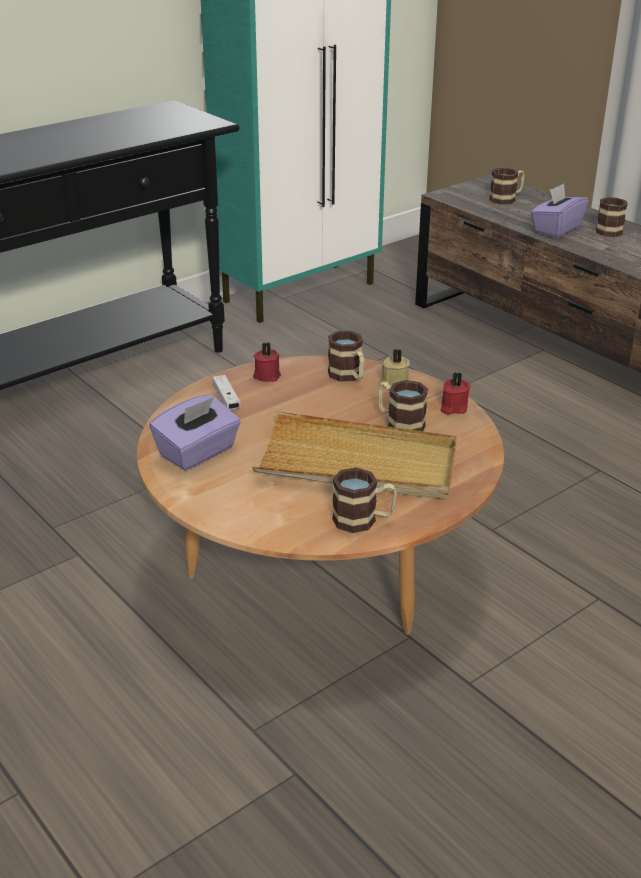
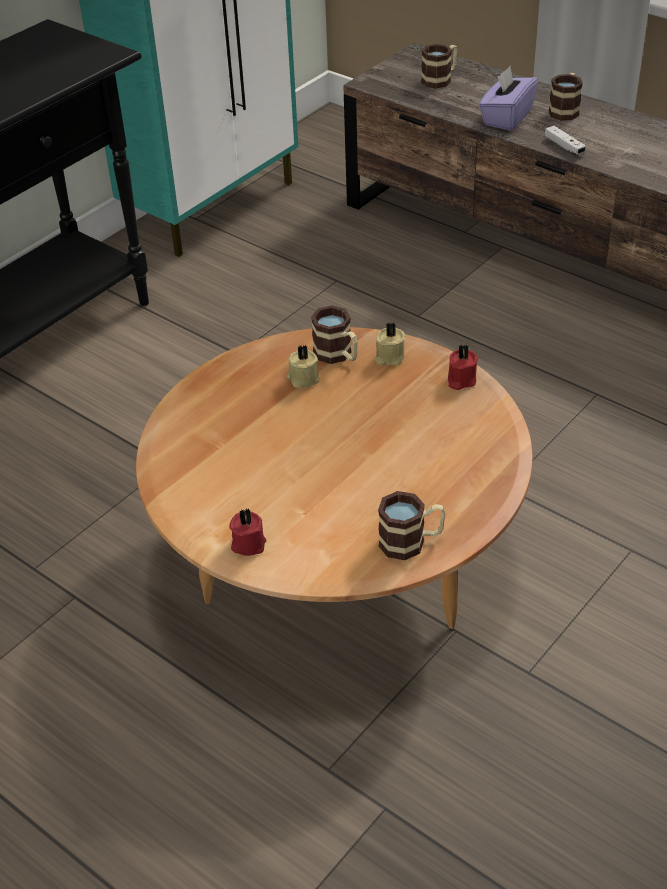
camera: 10 degrees left, 10 degrees up
(198, 452) = (209, 485): purple tissue box -> none
(226, 399) = (215, 408): white game controller -> white game controller (564, 146)
(267, 375) = (248, 368): red candle -> red candle (248, 543)
(311, 388) = (303, 379): none -> beige candle
(358, 463) = (383, 470): beige tray -> none
(399, 423) = (411, 410): mug -> none

